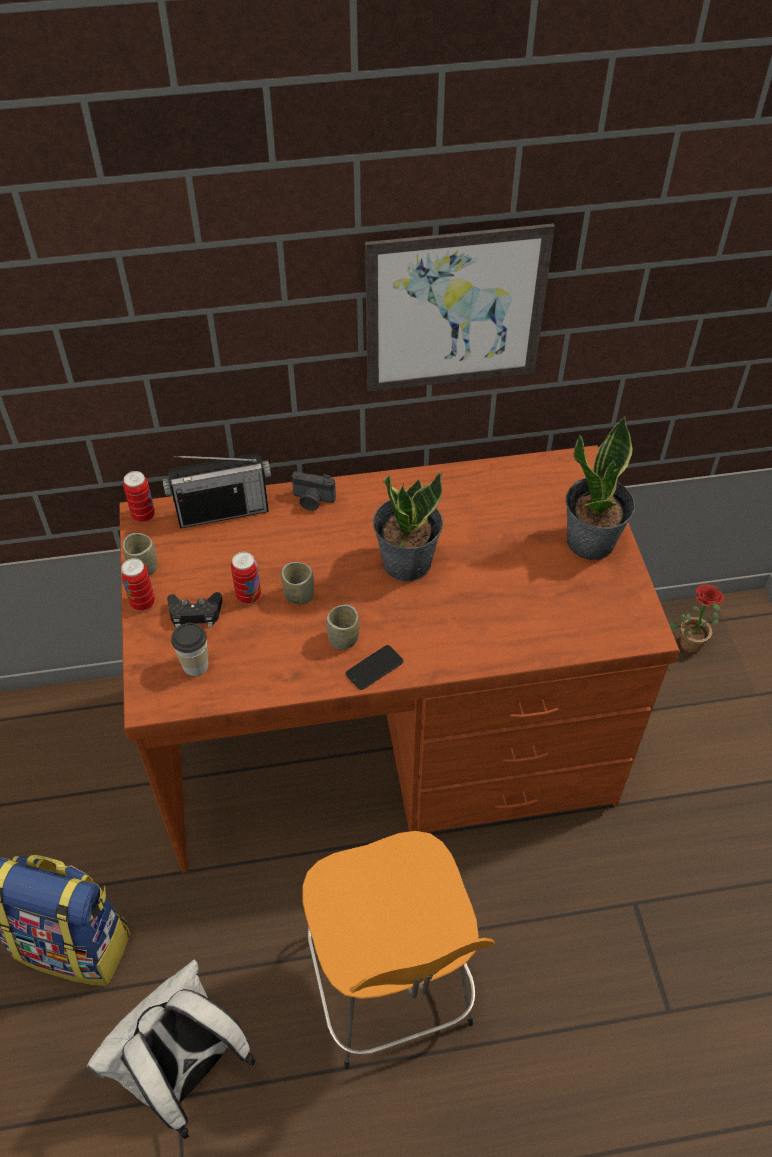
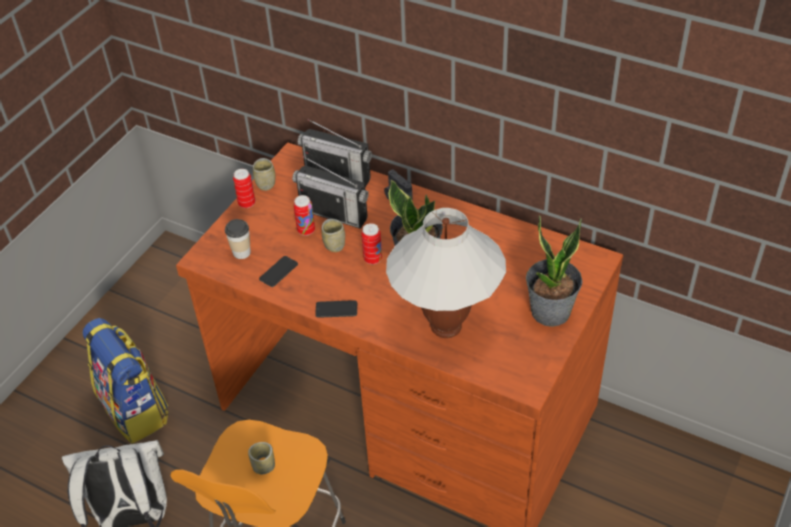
camera: 40 degrees right, 5 degrees down
(143, 515) = (292, 155): can -> can (372, 259)
(195, 613) = (268, 224): black game controller -> none
(262, 559) = (334, 214): none -> radio
(264, 663) = (278, 272): none -> phone
(343, 639) = (335, 283): cup -> cup (264, 466)
(455, 310) = (516, 96): picture -> none
(508, 619) = (445, 327): none -> white table lamp
(690, 641) = (690, 474): potted plant -> none

